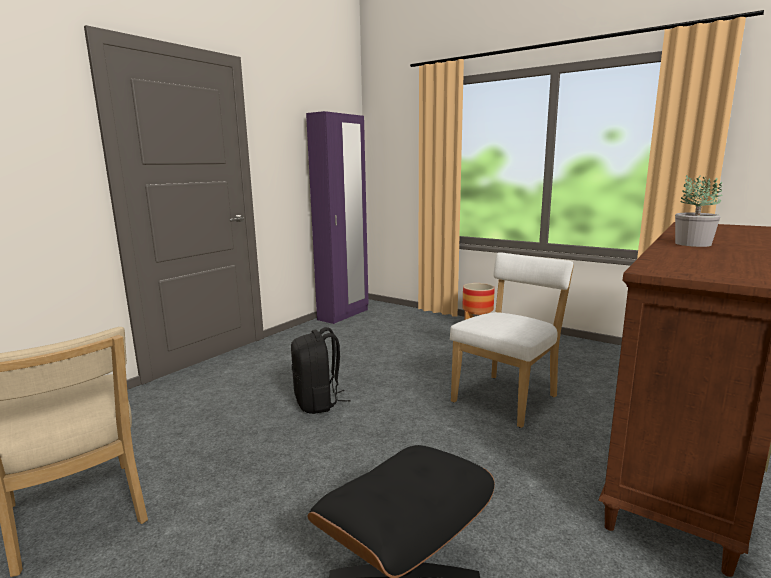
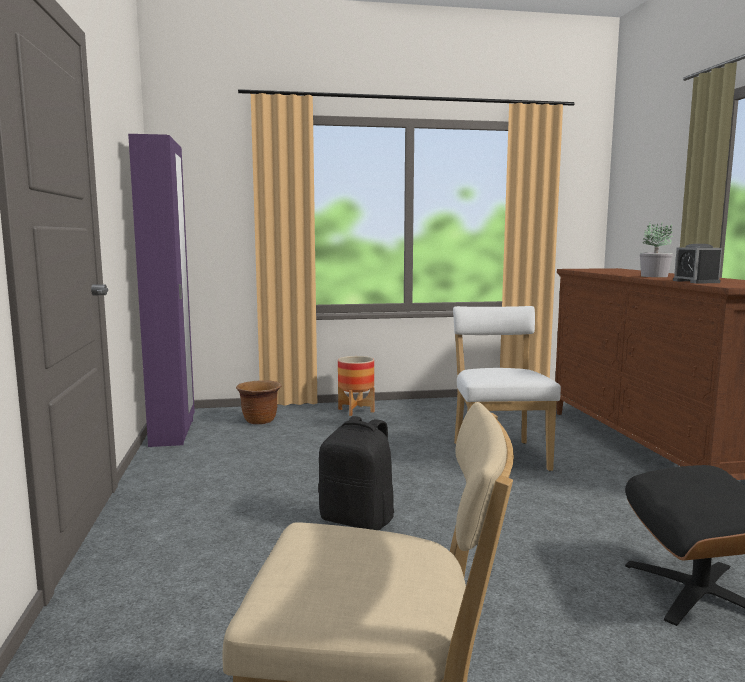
camera: 45 degrees left, 5 degrees down
(402, 320) = (260, 421): none -> brown planter
(669, 258) = (695, 281): none -> alarm clock

